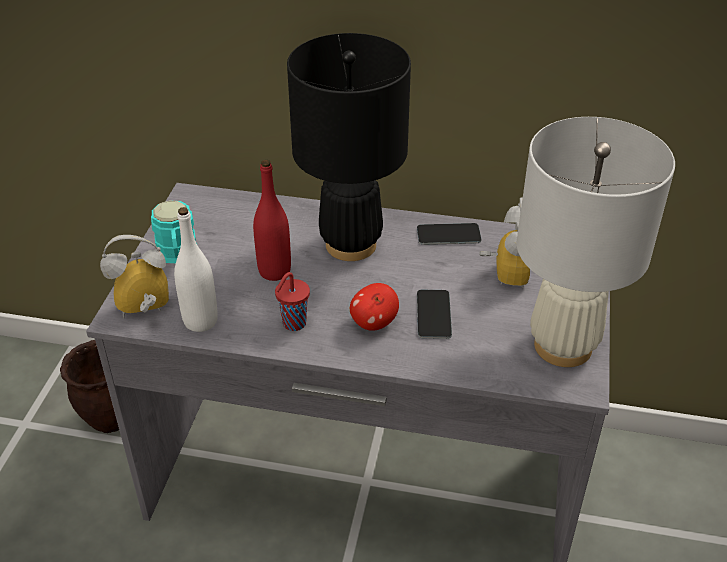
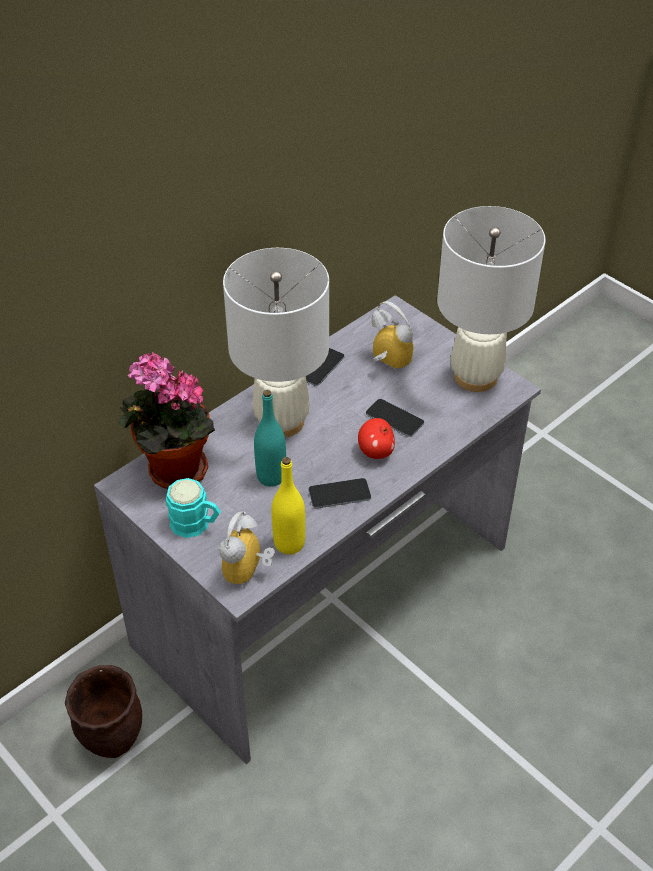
camera: 55 degrees left, 5 degrees up
(200, 321) = (289, 543): white bottle -> yellow bottle
(227, 214) = (172, 472): none -> potted plant
(274, 271) = (271, 476): red bottle -> turquoise bottle
(293, 324) = (339, 494): red cup -> phone
(350, 244) = (281, 421): black table lamp -> white table lamp

